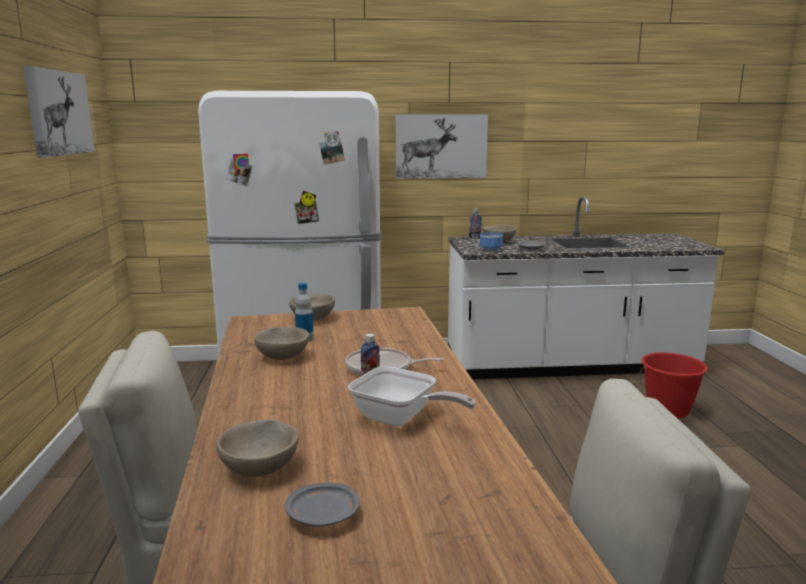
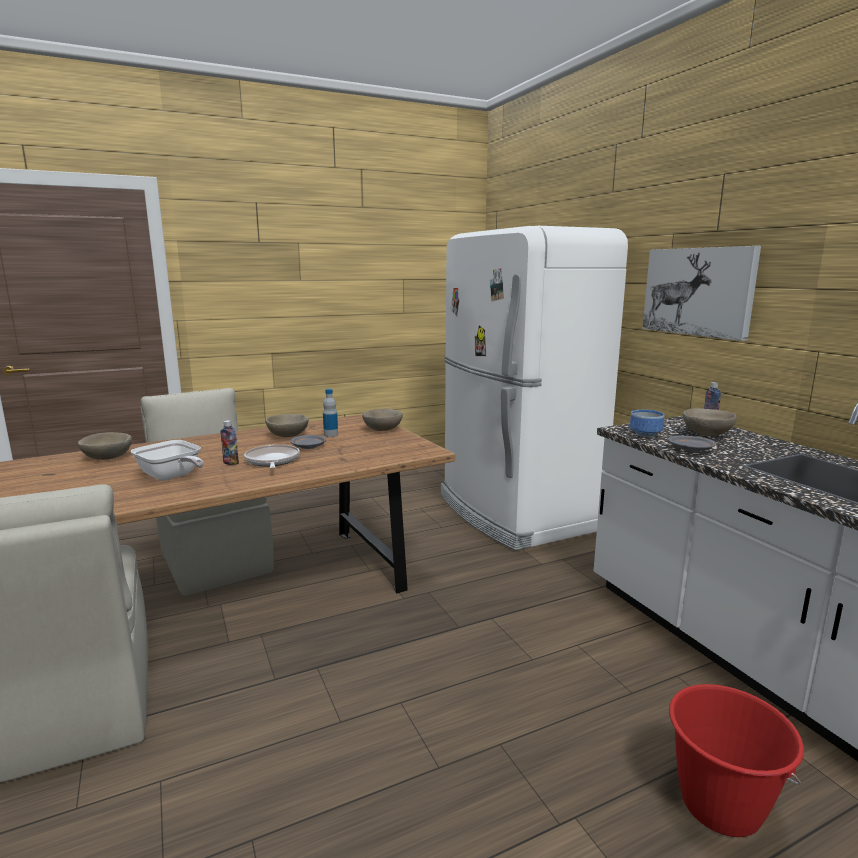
camera: 70 degrees right, 0 degrees up
(58, 113) = (394, 255): picture -> none
(324, 516) = (44, 477): grey plate -> grey plate (308, 447)
(400, 419) = (172, 477): frying pan -> frying pan turned 60 degrees counterclockwise

